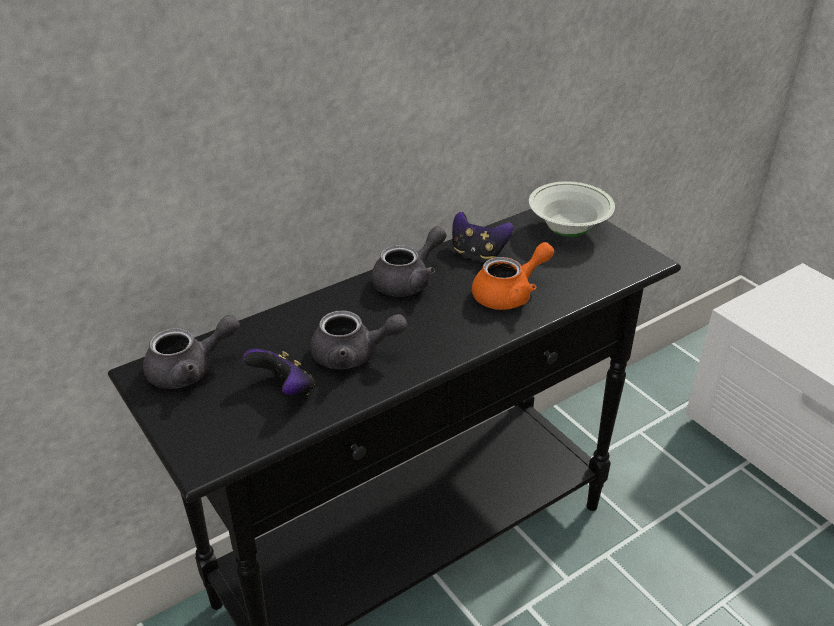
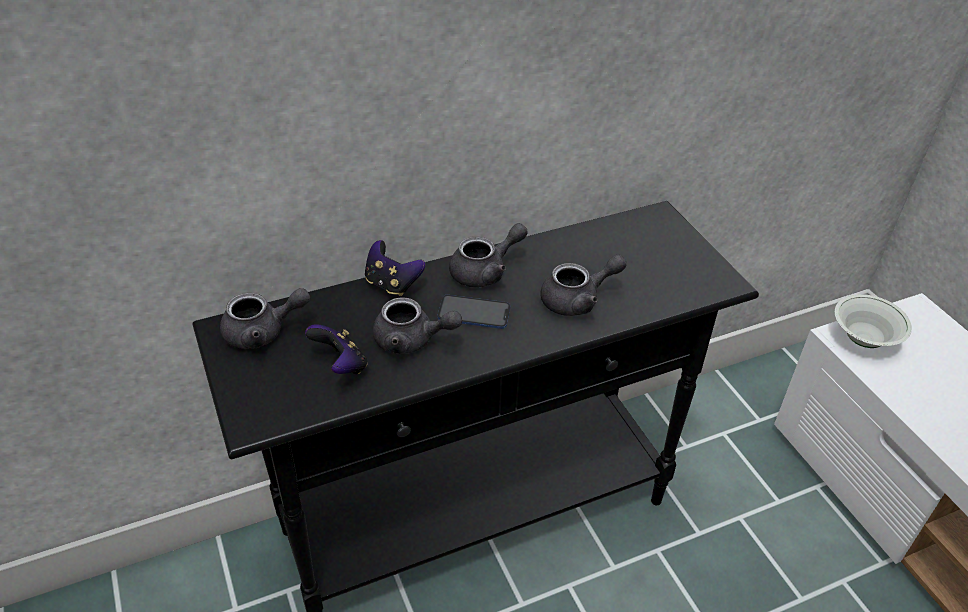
camera: 10 degrees right, 5 degrees up
(409, 321) = (474, 313): none -> phone
(478, 252) = (561, 251): game controller -> game controller (392, 284)
(510, 294) = (578, 300): orange teapot -> grey teapot
(568, 230) = (656, 239): white bowl -> white bowl (863, 339)

